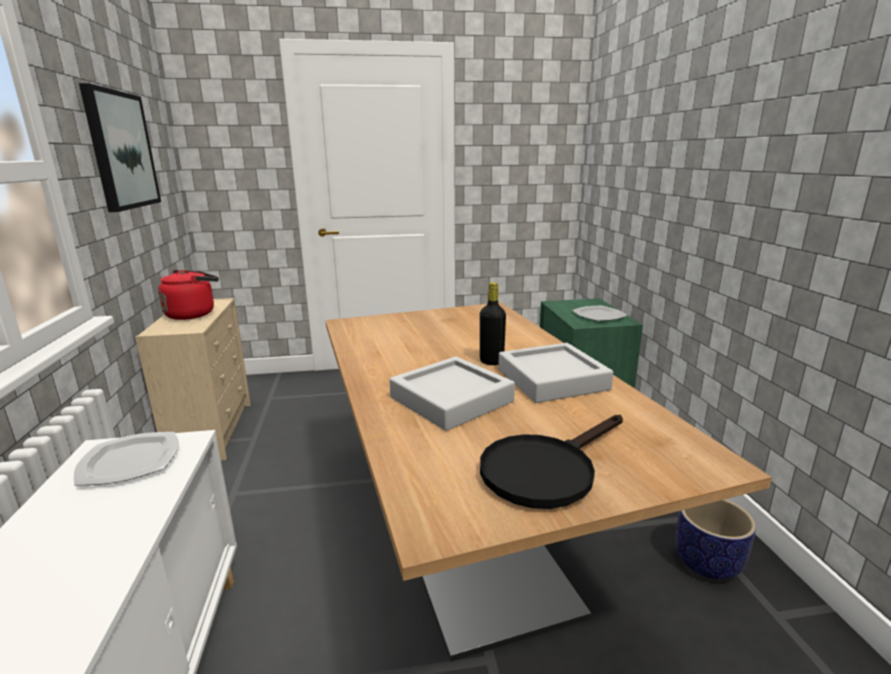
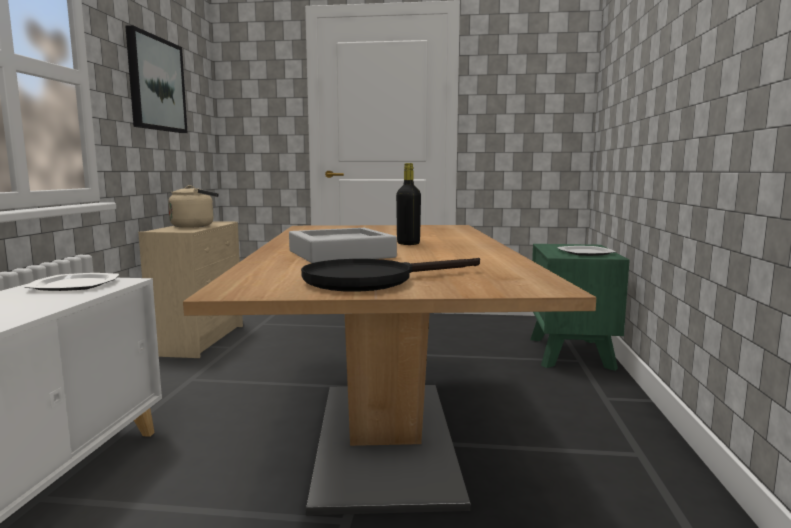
camera: 15 degrees right, 10 degrees down
(193, 314) = (195, 226): red kettle -> beige kettle
(552, 379) = (452, 252): grey tray -> none
(707, 563) = (639, 492): planter -> none

